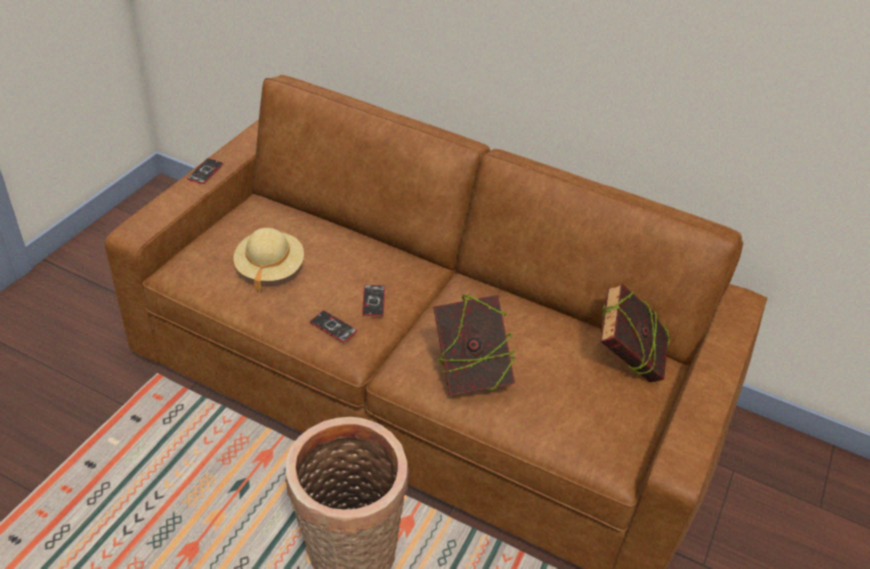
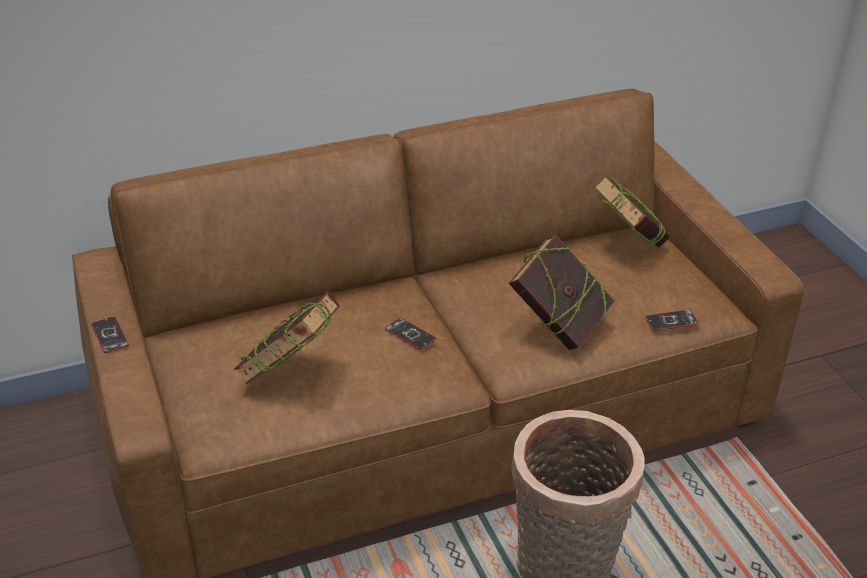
camera: 45 degrees left, 5 degrees down
(269, 268) = (291, 374): beige hat -> book
(333, 327) = (416, 374): phone -> phone (671, 321)

